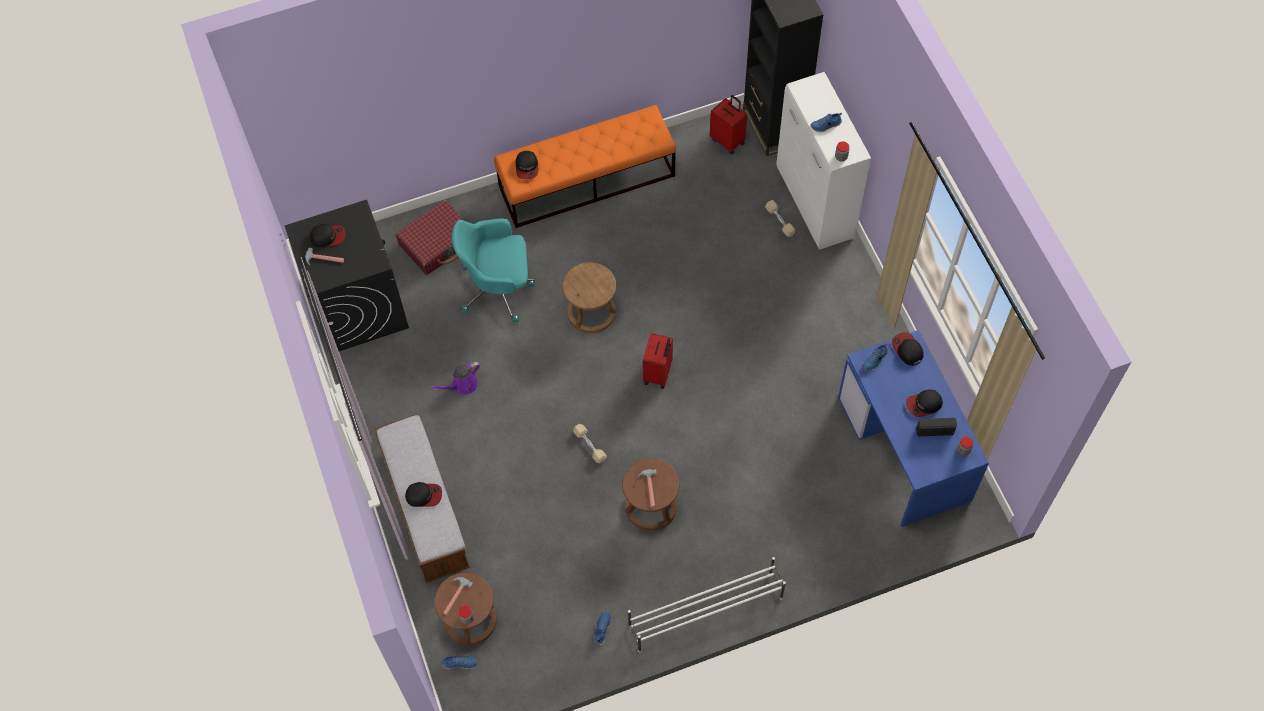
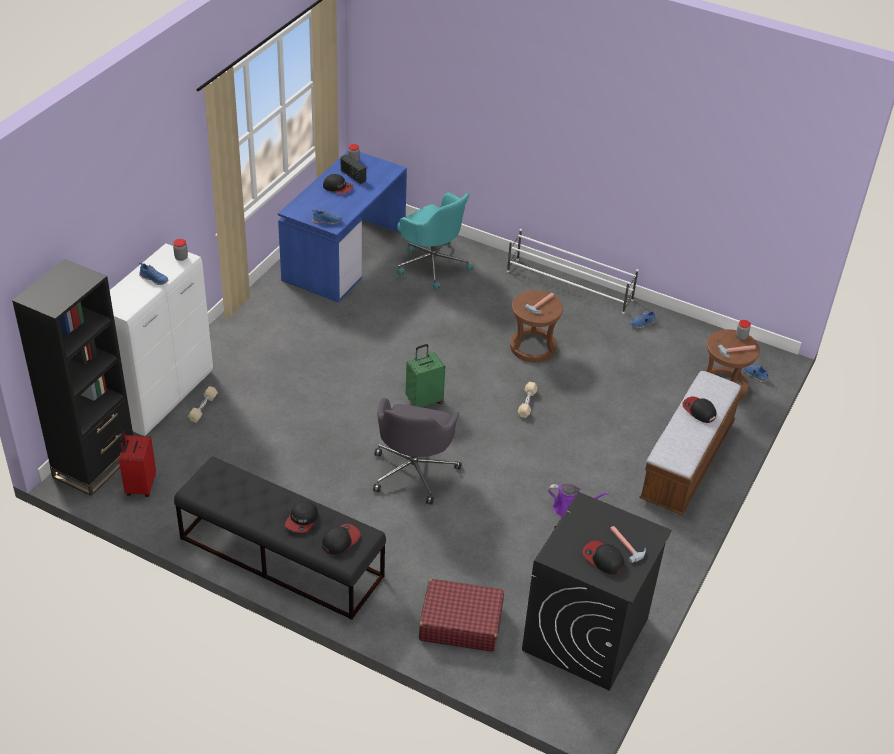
camera: 135 degrees left, 20 degrees down
(498, 288) = (457, 546): turquoise office chair -> turquoise office chair (432, 264)
(587, 181) = (280, 557): orange bench -> black bench
(591, 312) = (414, 471): brown stool -> grey office chair
(658, 373) = (424, 401): red suitcase -> green suitcase
(907, 349) = (301, 211): cap -> cap (302, 520)

